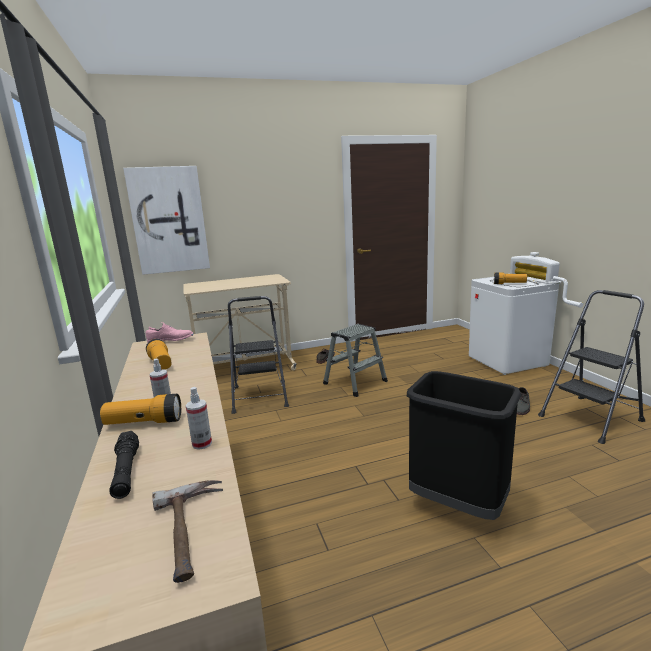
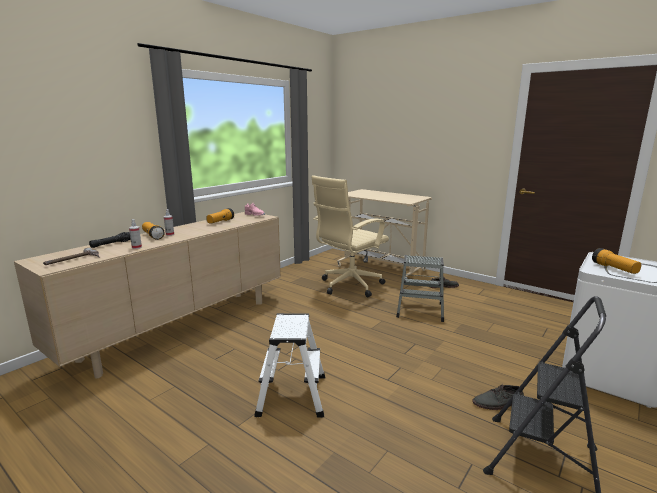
camera: 55 degrees right, 0 degrees up
(169, 220) = (361, 139): picture -> none
(259, 397) = (349, 286): black step ladder -> beige office chair
(457, 504) = (292, 395): black trash can -> white step ladder

